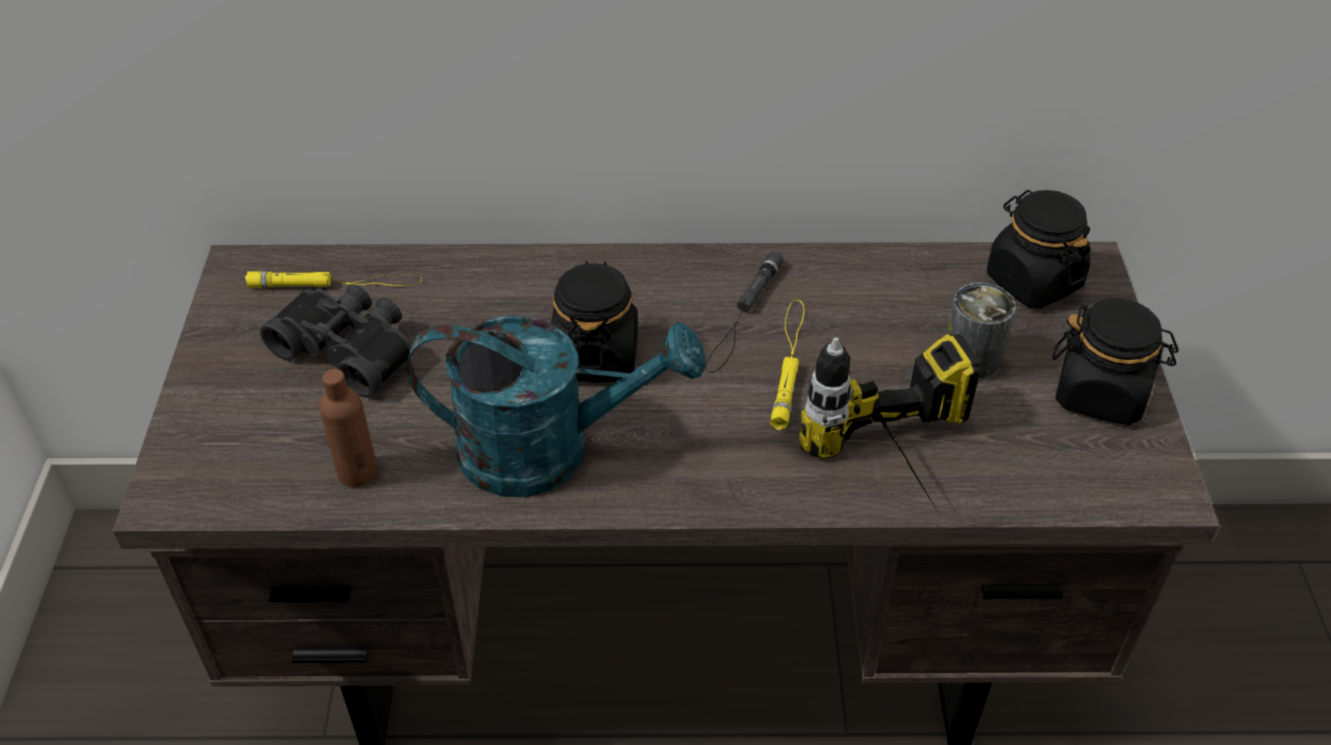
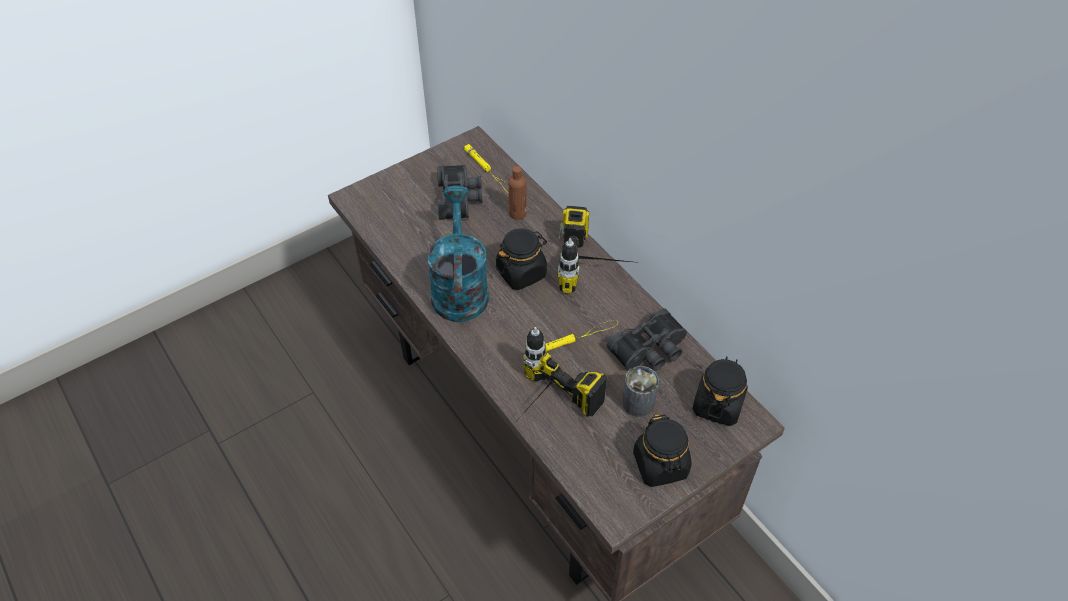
camera: 55 degrees right, 5 degrees up
(357, 472) = (402, 240): brown bottle -> brown bottle (517, 213)
(548, 450) = (459, 287): turquoise watering can -> turquoise watering can turned 150 degrees counterclockwise
(674, 268) = (598, 268): none -> power drill
(743, 316) = (590, 308): black flashlight -> none
(883, 296) = (650, 351): none -> black binoculars

